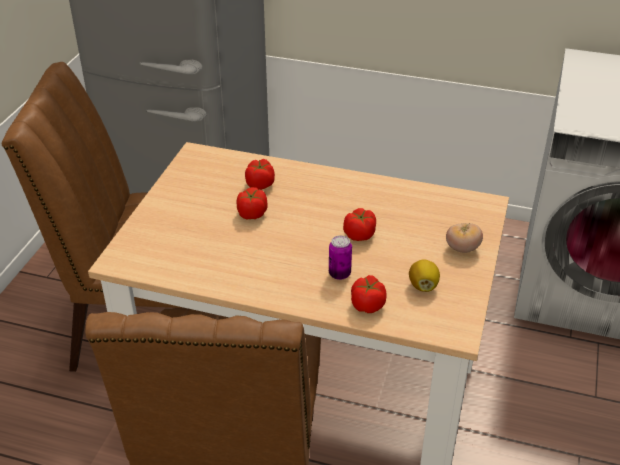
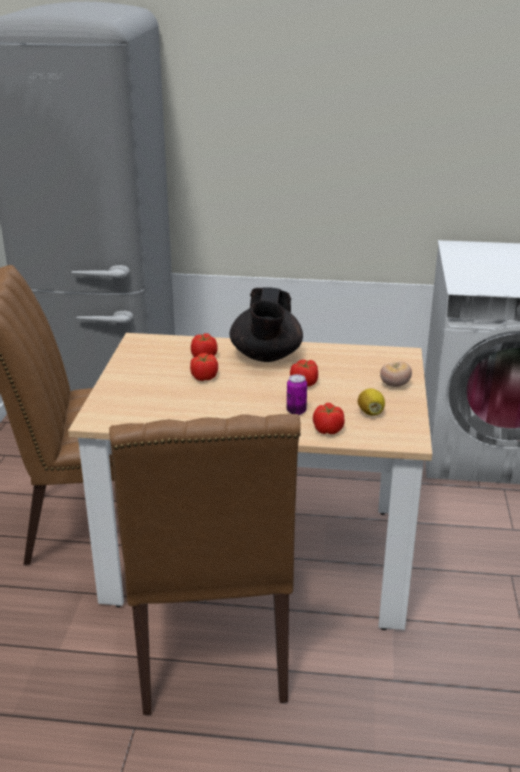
camera: 10 degrees left, 10 degrees down
(328, 191) = (266, 356): none -> black teapot

